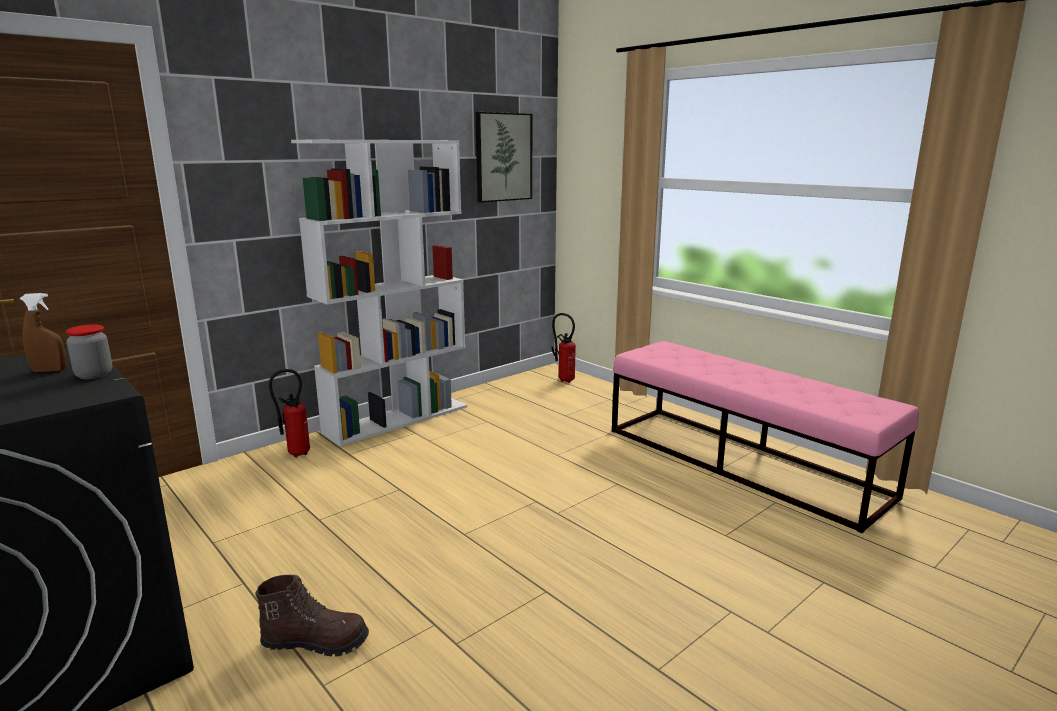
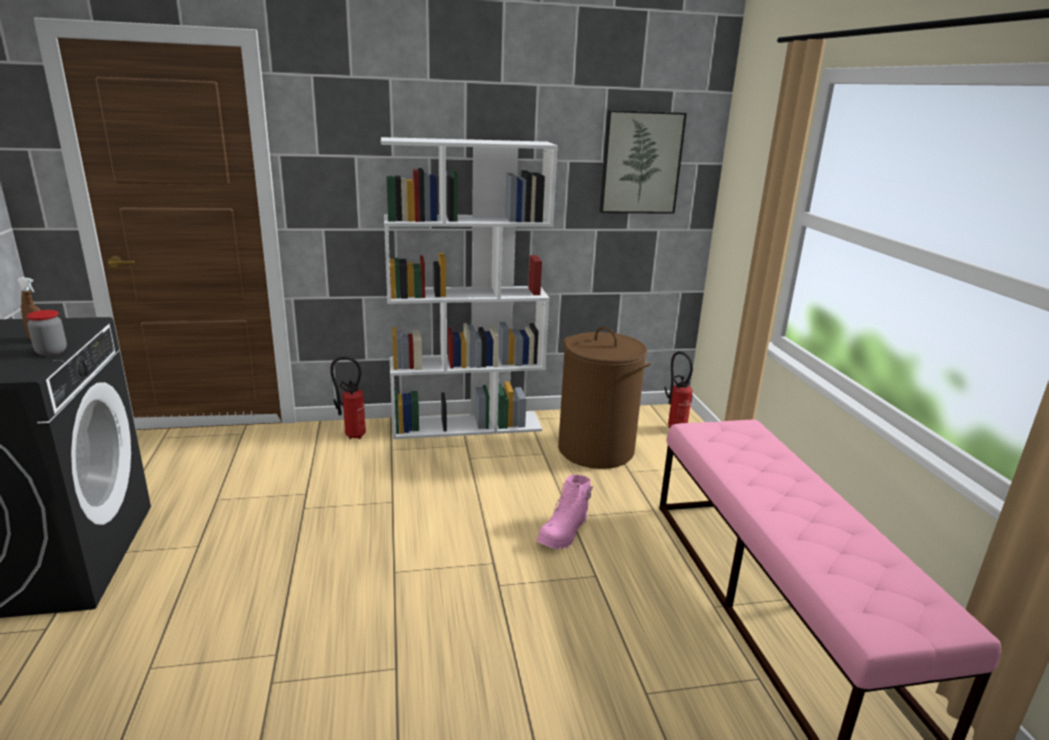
camera: 30 degrees right, 5 degrees up
(316, 641) = (185, 625): brown boot -> none
(524, 408) = (596, 450): none -> brown laundry basket
(564, 465) = (564, 532): none -> pink boot

